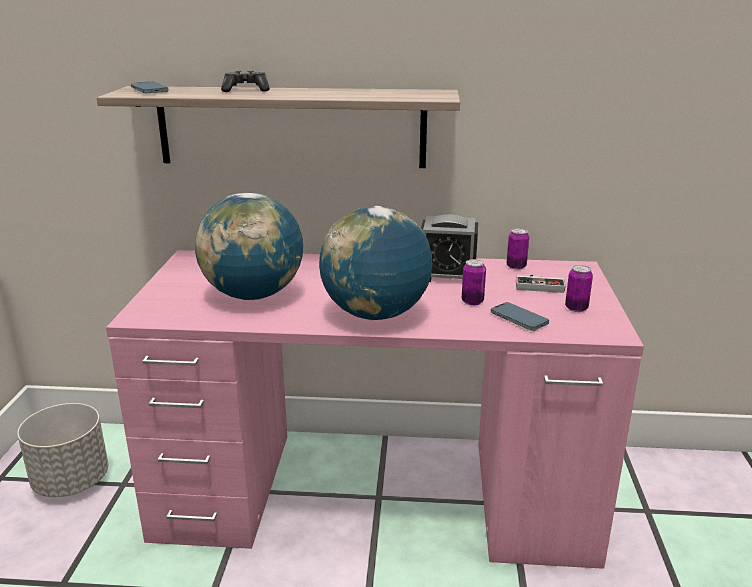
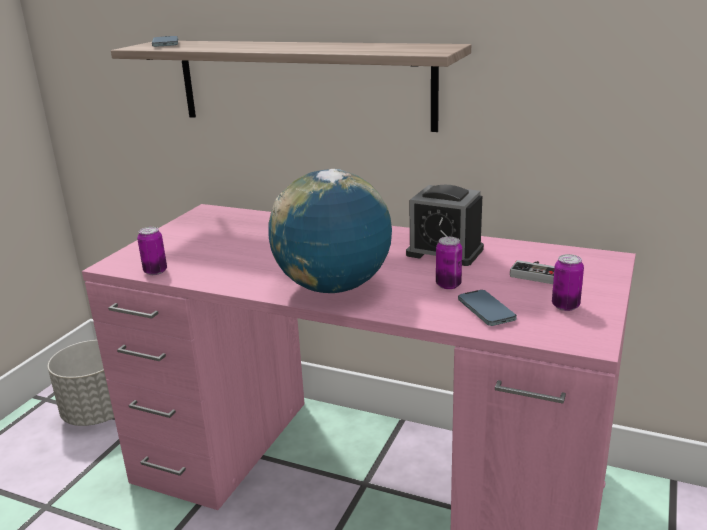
camera: 20 degrees right, 0 degrees up
(246, 90) = (251, 44): game controller -> none
(253, 295) = (231, 254): globe -> none
(516, 266) = (530, 250): can -> can (155, 271)

